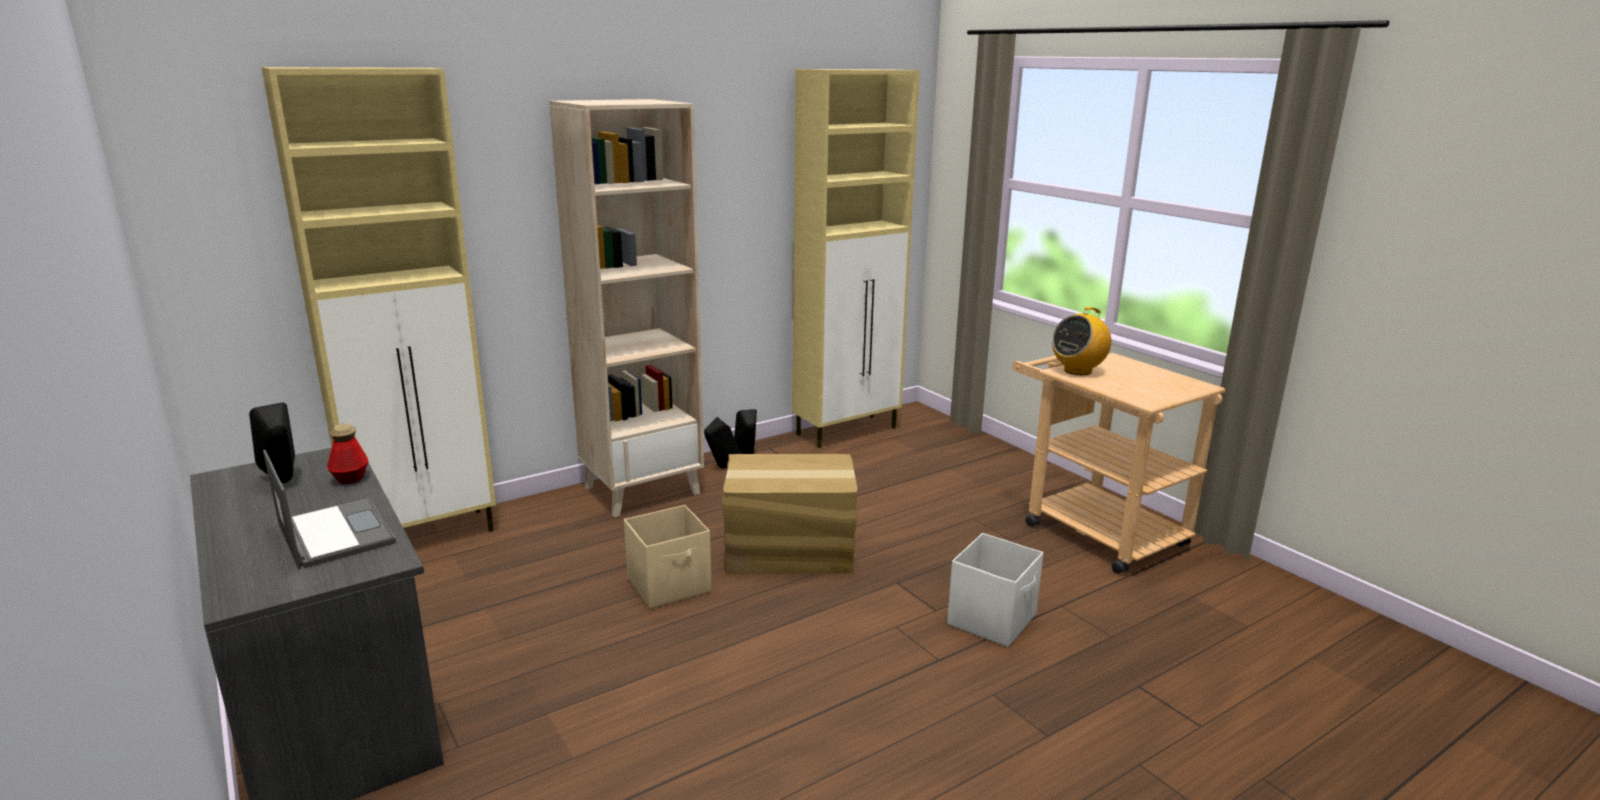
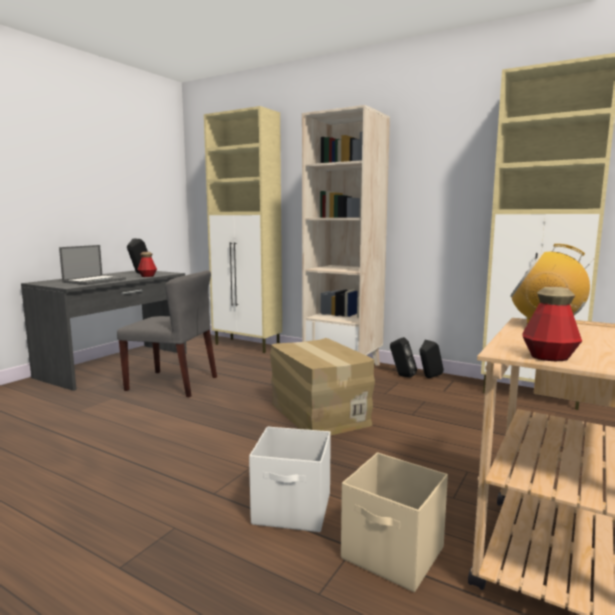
camera: 65 degrees right, 10 degrees down
(543, 641) = (173, 383): none -> grey chair
(670, 585) = (245, 394): beige storage box -> beige storage box (393, 554)
(1168, 397) = (549, 357): none -> bottle

